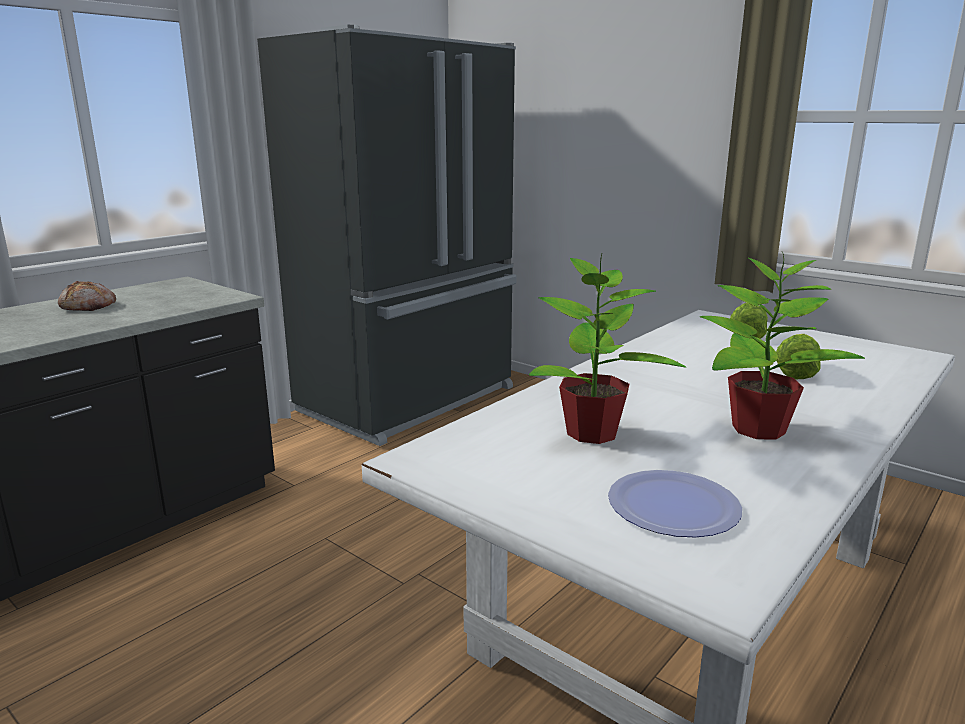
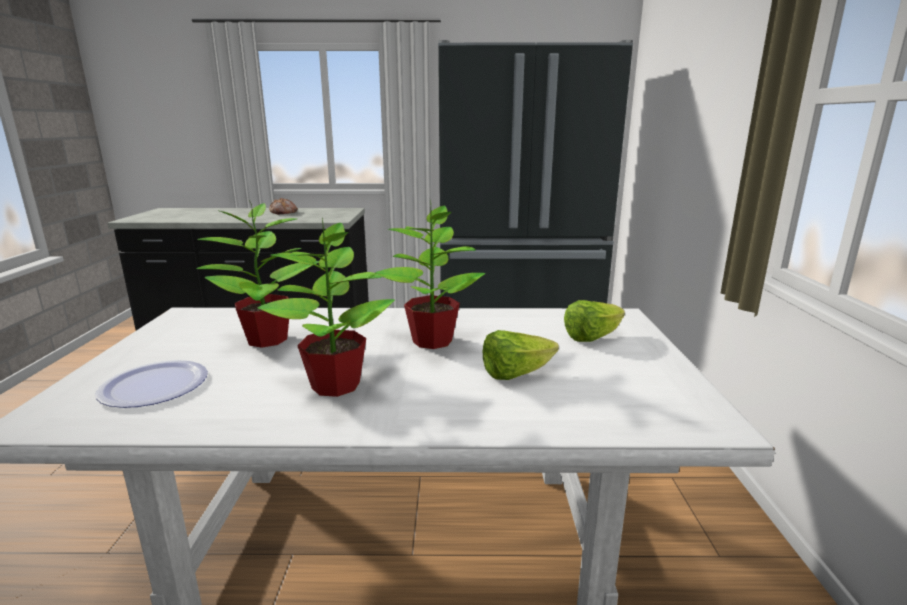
camera: 50 degrees right, 0 degrees up
(688, 376) = (432, 340): none -> potted plant

